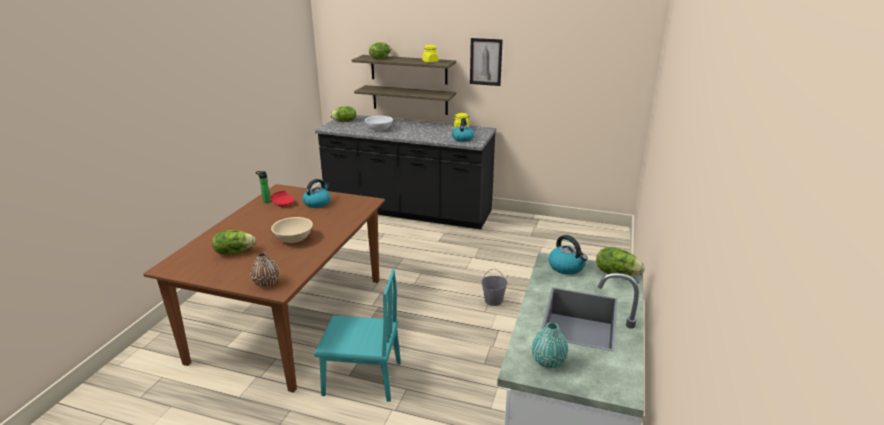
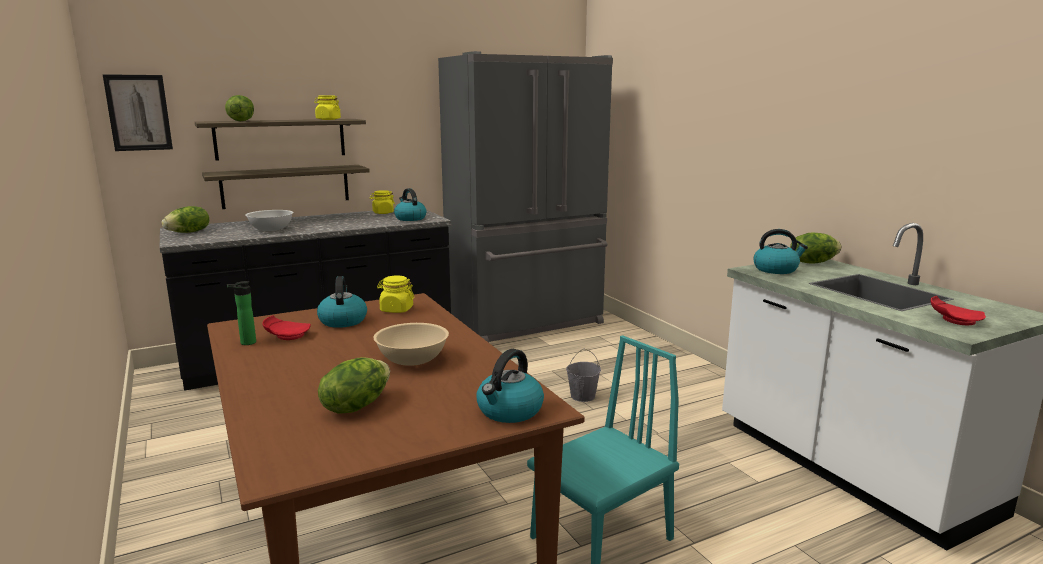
camera: 45 degrees left, 10 degrees down
(266, 283) = (509, 411): brown vase -> kettle
(349, 205) = (396, 310): none -> yellow jar
(485, 62) = (397, 117): picture -> picture (138, 113)
(548, 361) = (954, 320): turquoise vase -> red plate
(555, 233) = (527, 322): none -> grey fridge

